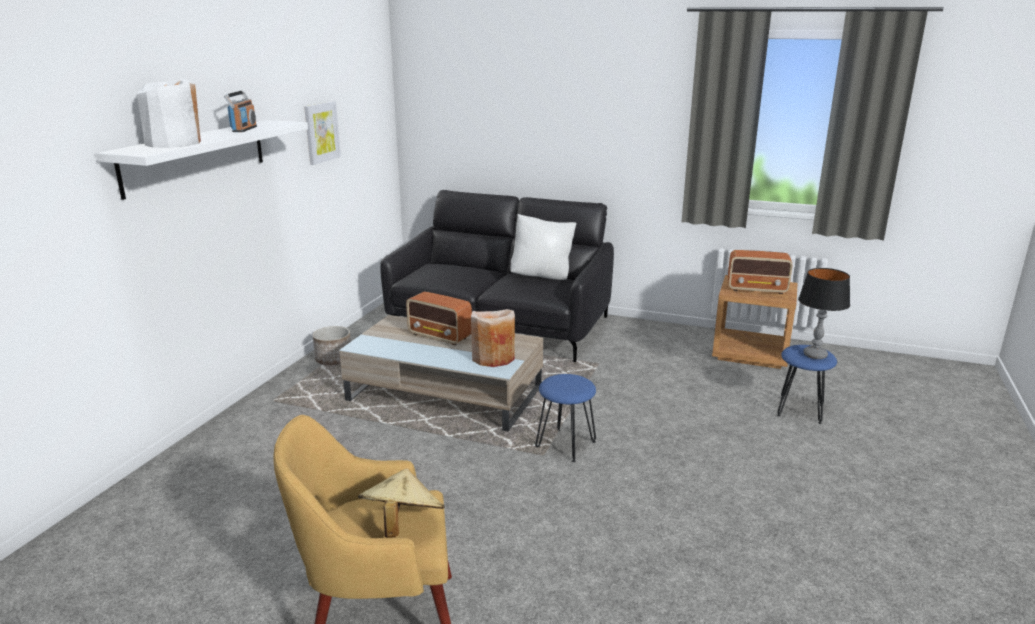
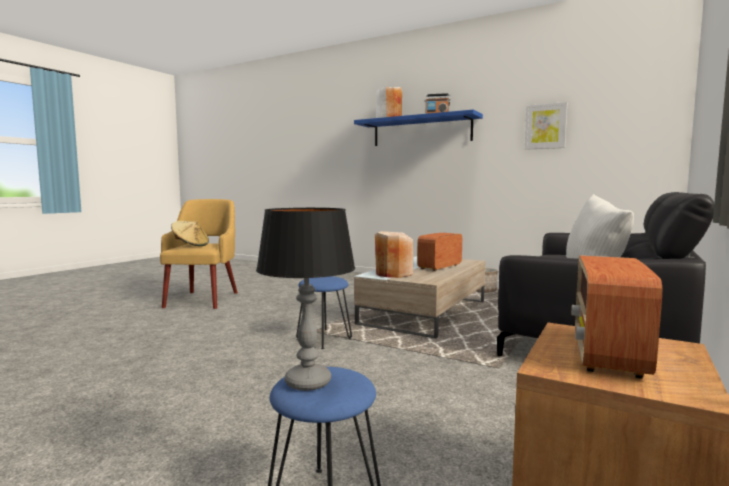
camera: 100 degrees right, 15 degrees down
(196, 156) = (421, 131): white shelf -> blue shelf

